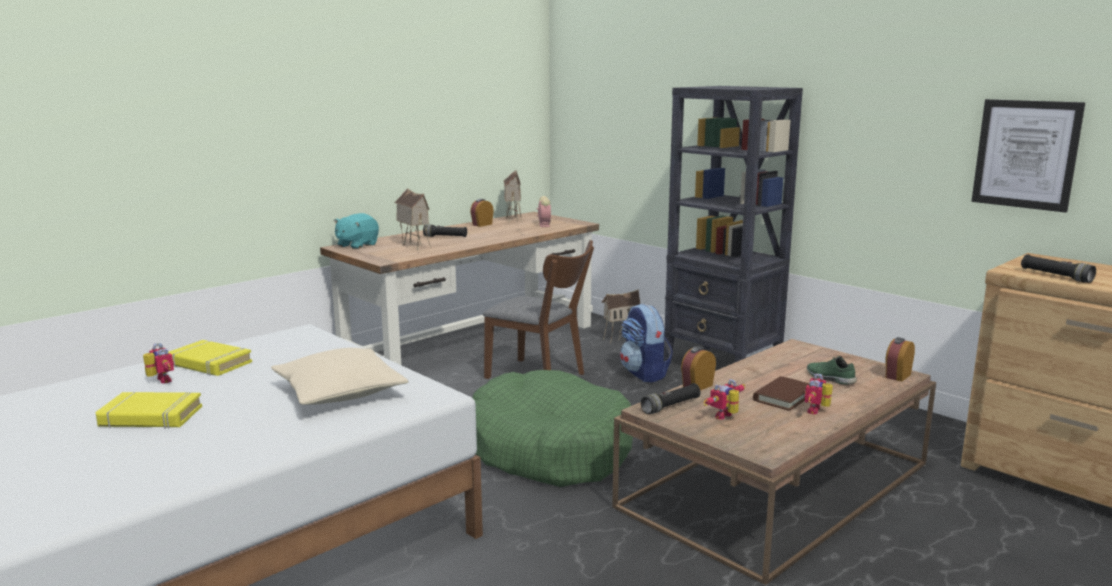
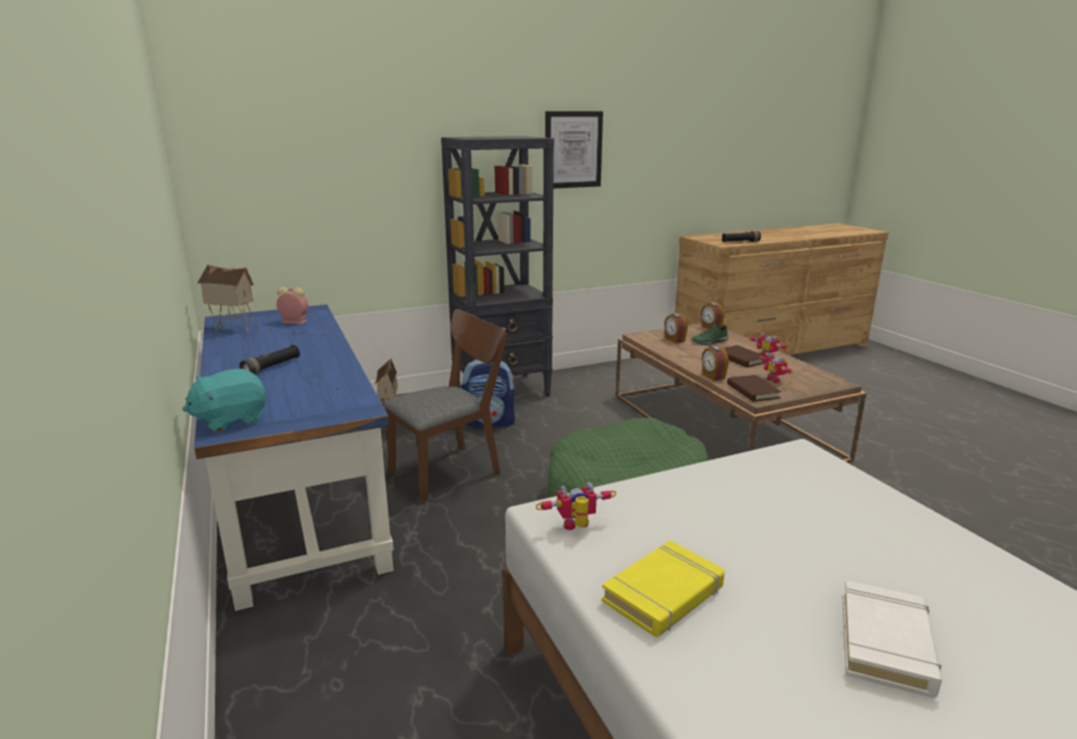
camera: 70 degrees left, 5 degrees up
(150, 417) = (886, 644): yellow book -> white book
(160, 381) = (734, 643): toy robot -> toy robot (577, 528)
(340, 393) = (794, 499): beige pillow -> none
(357, 245) = (231, 420): turquoise plush toy -> turquoise plush toy turned 90 degrees clockwise
(414, 246) = (300, 388): toy house -> none
(472, 342) = (297, 491): brown desk -> blue desk
(482, 224) = (233, 344): alarm clock -> alarm clock (674, 340)
(671, 406) = (752, 391): black flashlight -> brown book
(1026, 154) = (673, 173): picture -> picture (573, 150)

